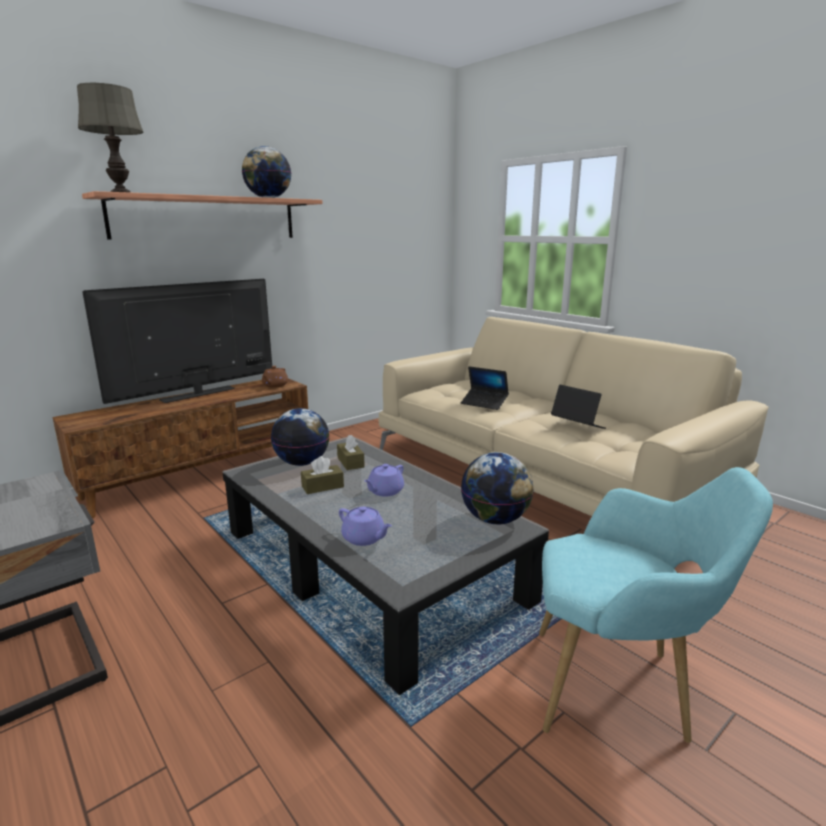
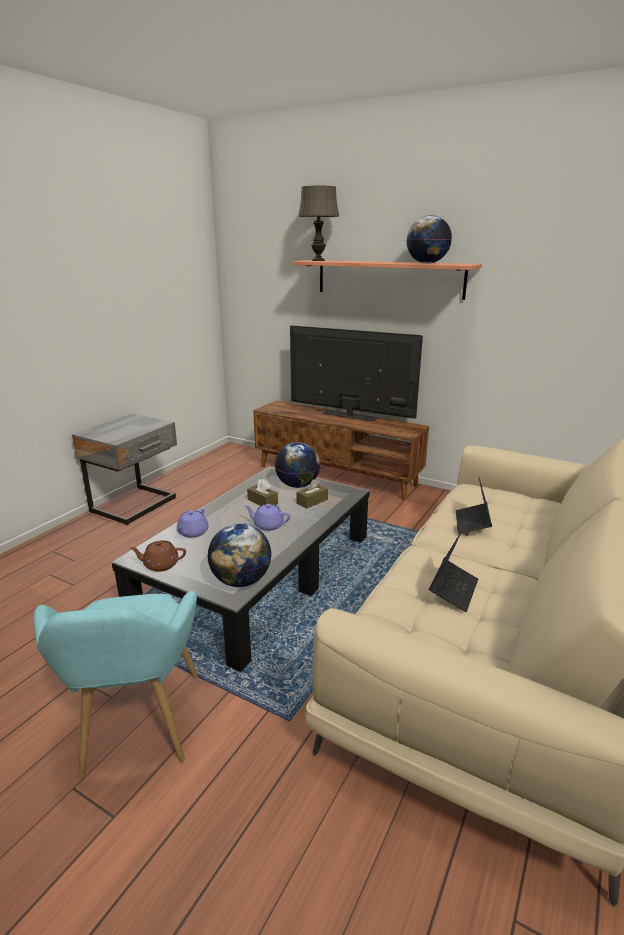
camera: 70 degrees right, 5 degrees up
(275, 385) = (398, 430): brown teapot -> brown teapot (160, 565)

